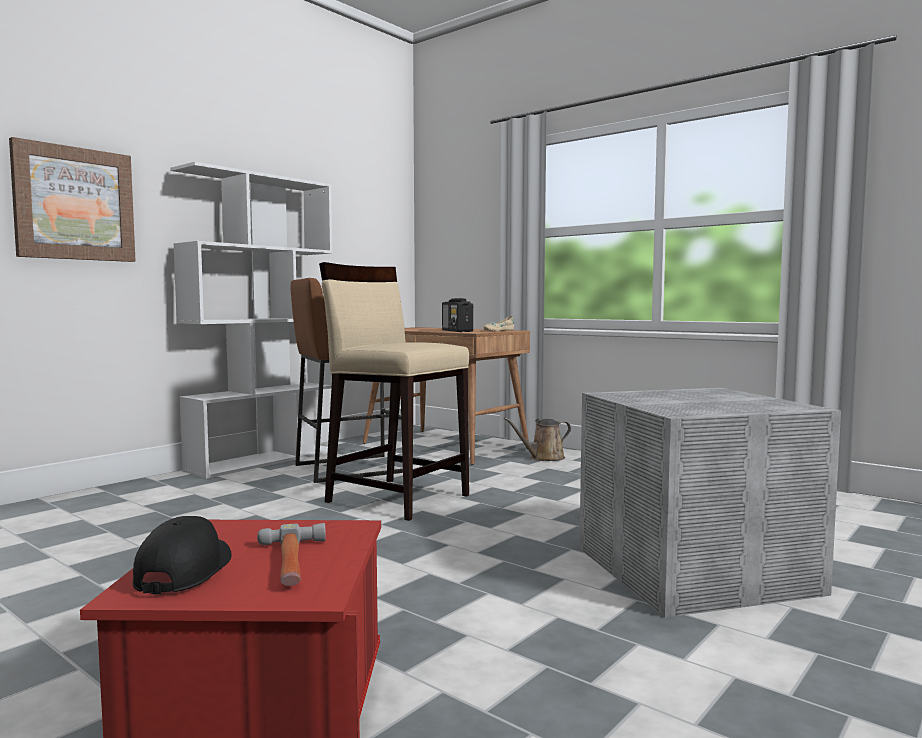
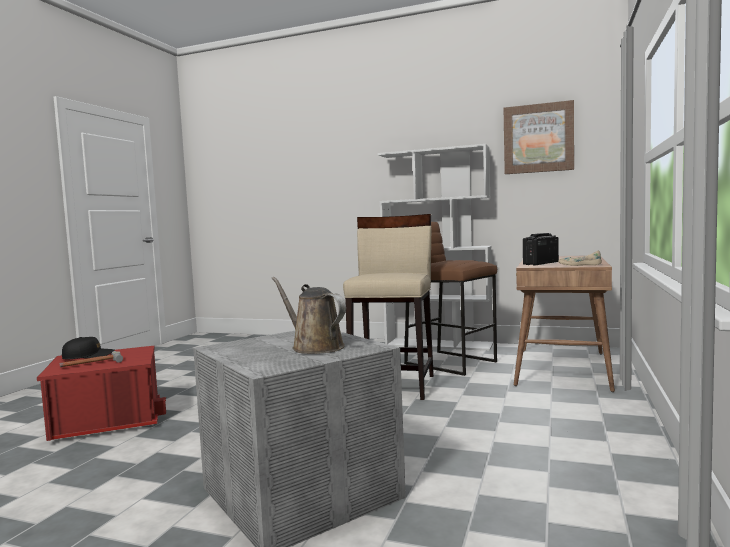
camera: 70 degrees right, 0 degrees up
(74, 204) = (338, 187): picture -> picture (538, 138)
(544, 458) = (586, 402): brown watering can -> brown watering can (314, 347)

